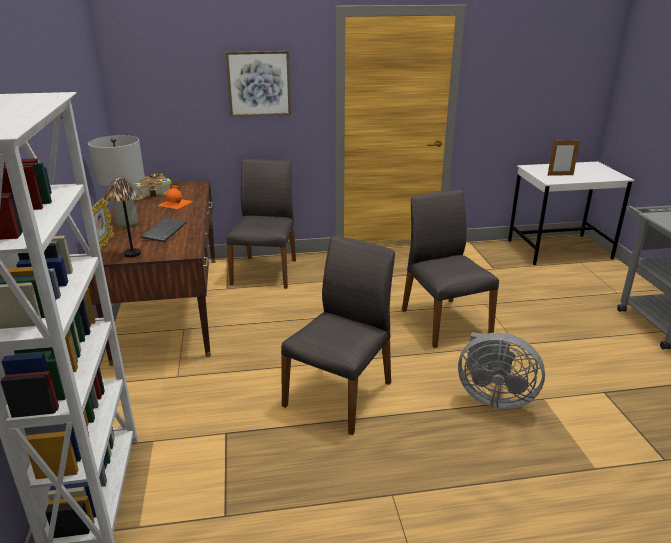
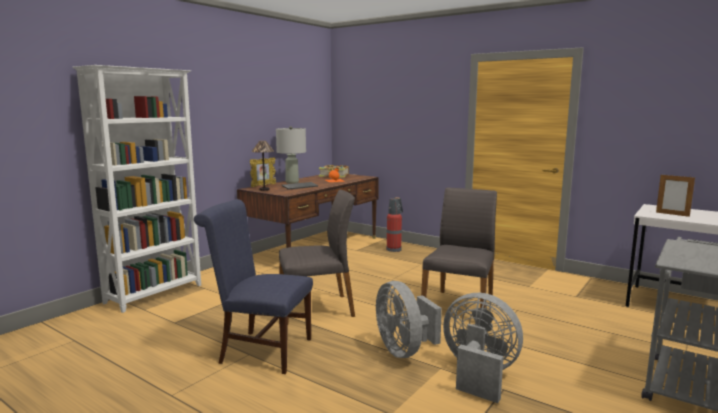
camera: 45 degrees right, 15 degrees down
(259, 84) = (415, 110): picture -> none
(265, 271) = (394, 249): grey chair -> fire extinguisher
(392, 482) = (260, 350): none -> blue chair
(572, 388) = (478, 374): none -> grey fan

